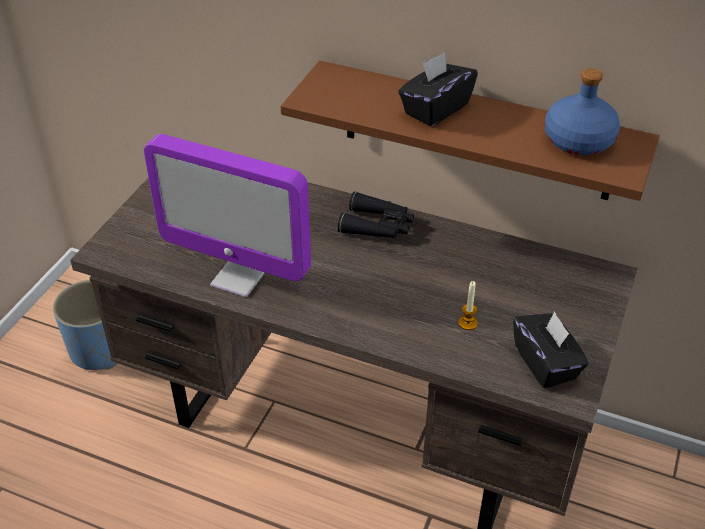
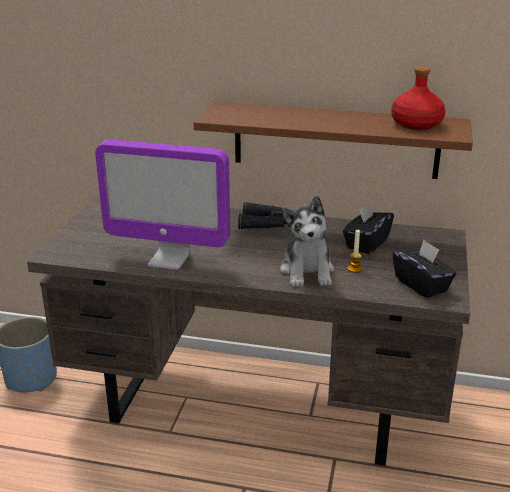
camera: 10 degrees left, 15 degrees down
(406, 320) = (307, 271): none -> plush toy
(435, 109) = (308, 117): black tissue box -> black tissue box (366, 243)
(577, 140) = (416, 124): blue bottle -> red bottle

